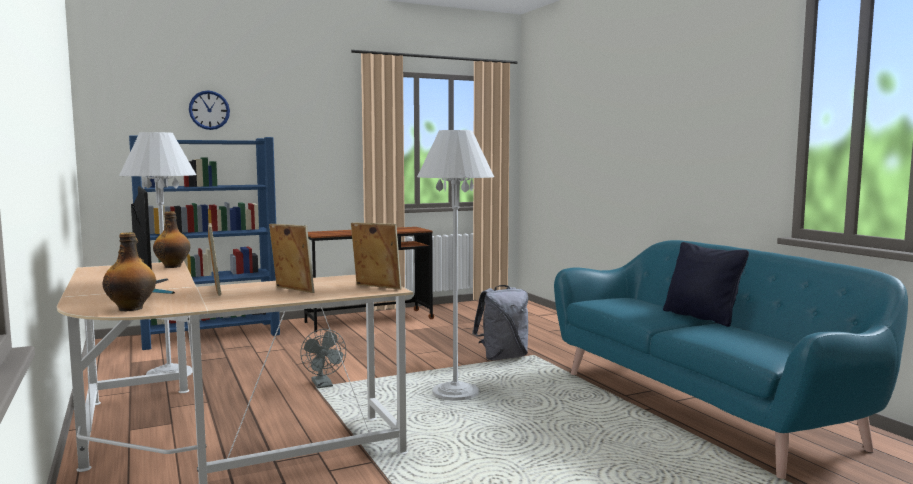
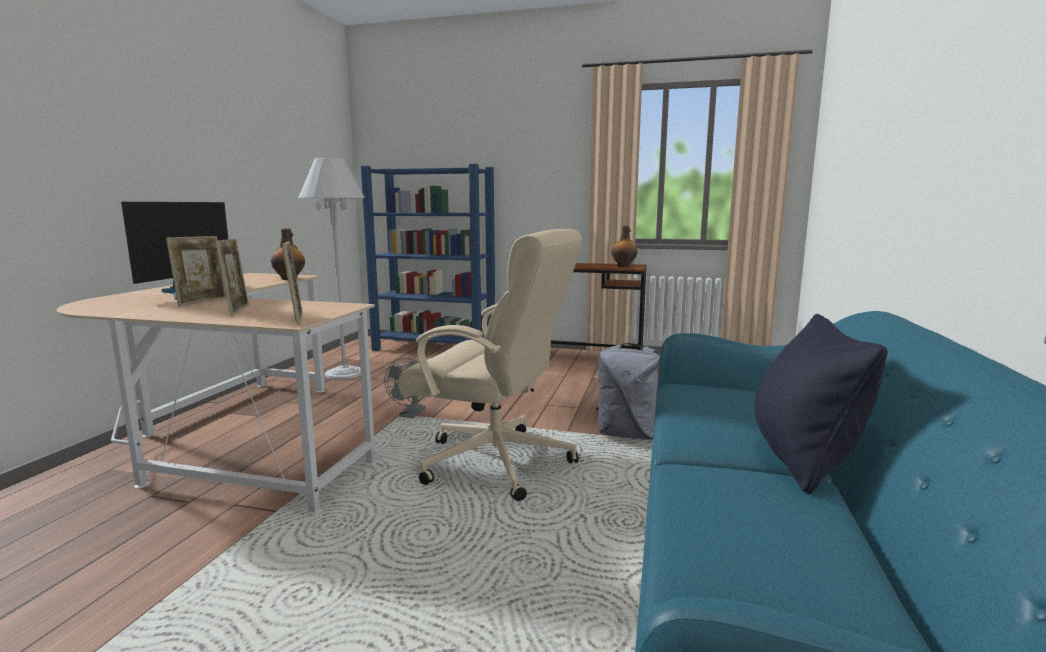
camera: 40 degrees right, 5 degrees up
(132, 308) = (97, 307): bottle -> bottle (624, 266)
(209, 110) = (450, 141): wall clock -> none
(455, 392) = (495, 461): white floor lamp -> beige office chair

